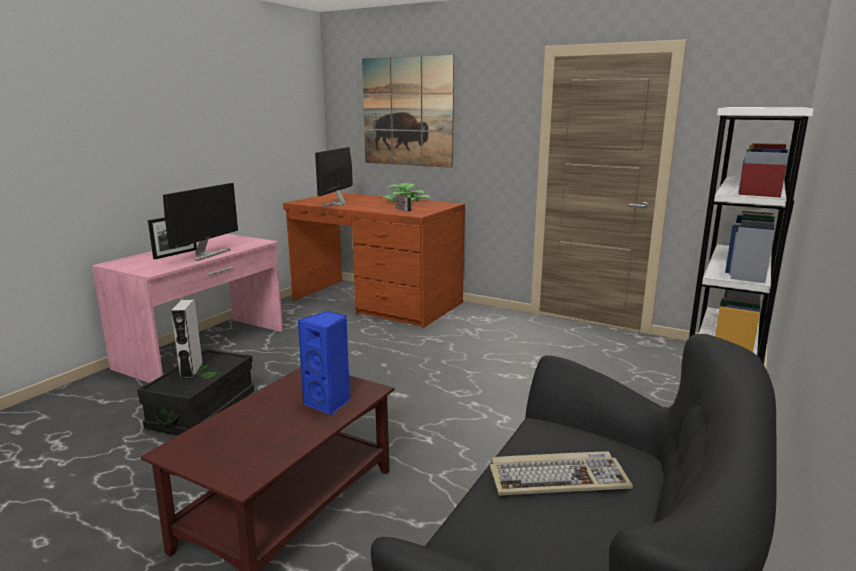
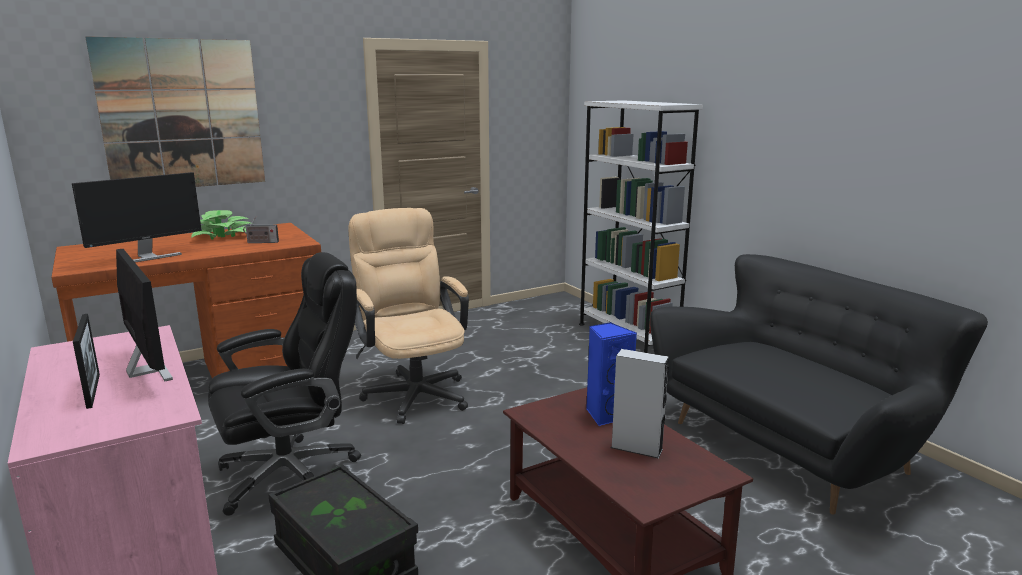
camera: 60 degrees left, 0 degrees up
(191, 370) = (329, 513): grey speaker -> grey speaker (636, 448)
(287, 362) = (291, 474): none -> black office chair
(337, 204) = (148, 257): monitor -> monitor turned 90 degrees counterclockwise
(437, 359) = (413, 391): none -> beige office chair
(558, 478) = (768, 369): keyboard -> none

